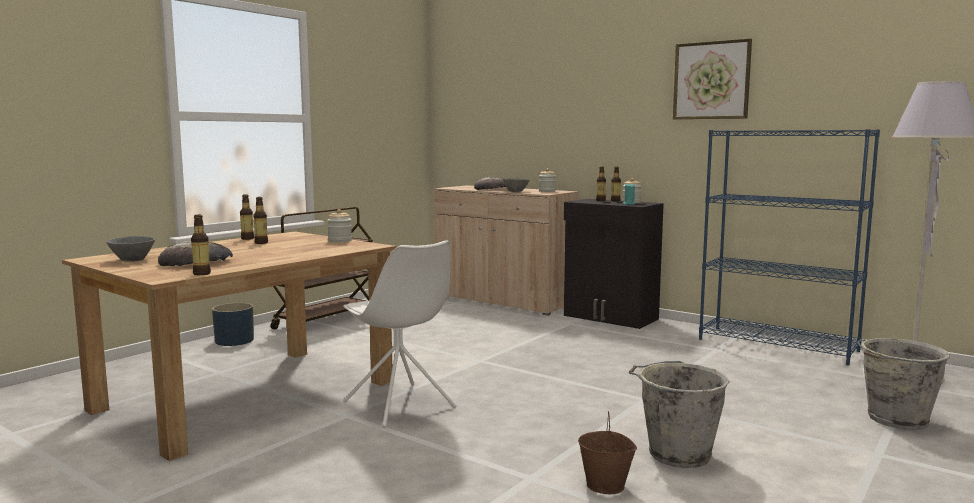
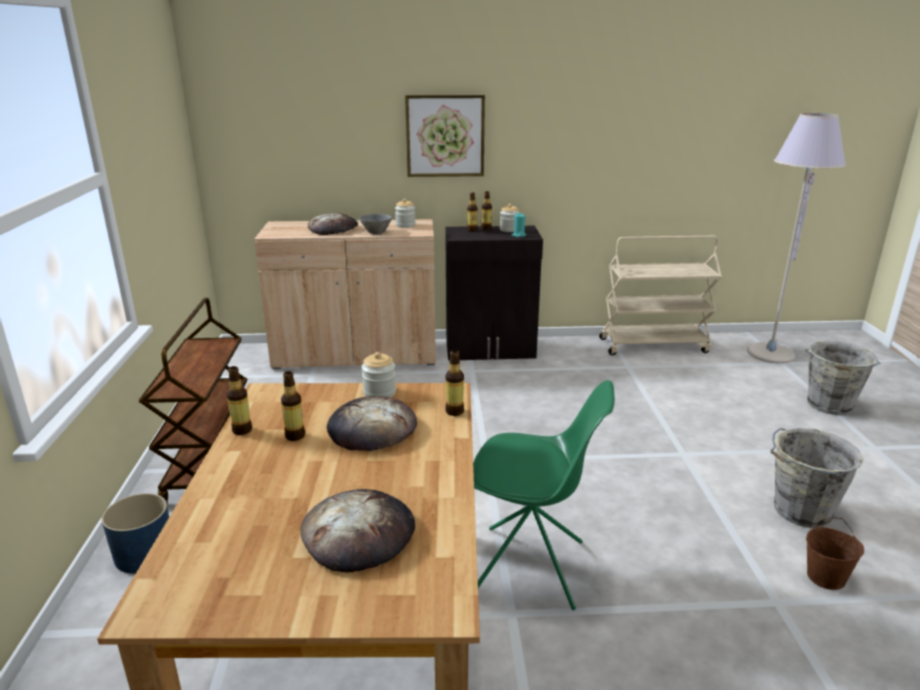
camera: 40 degrees left, 15 degrees up
(131, 260) = (239, 577): grey bowl -> none
(201, 273) = (456, 566): bottle -> bottle (454, 411)
(298, 247) = (371, 429): none -> bread
(400, 405) = (532, 567): white chair -> green chair
(711, 80) = (584, 94): picture -> picture (445, 136)
(778, 345) = (654, 345): blue bookcase -> beige cart

